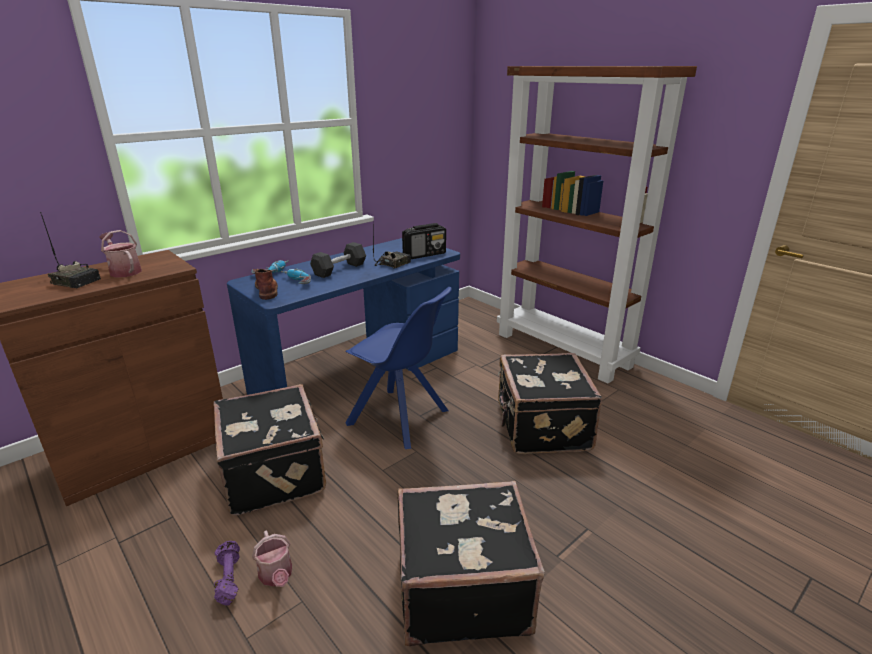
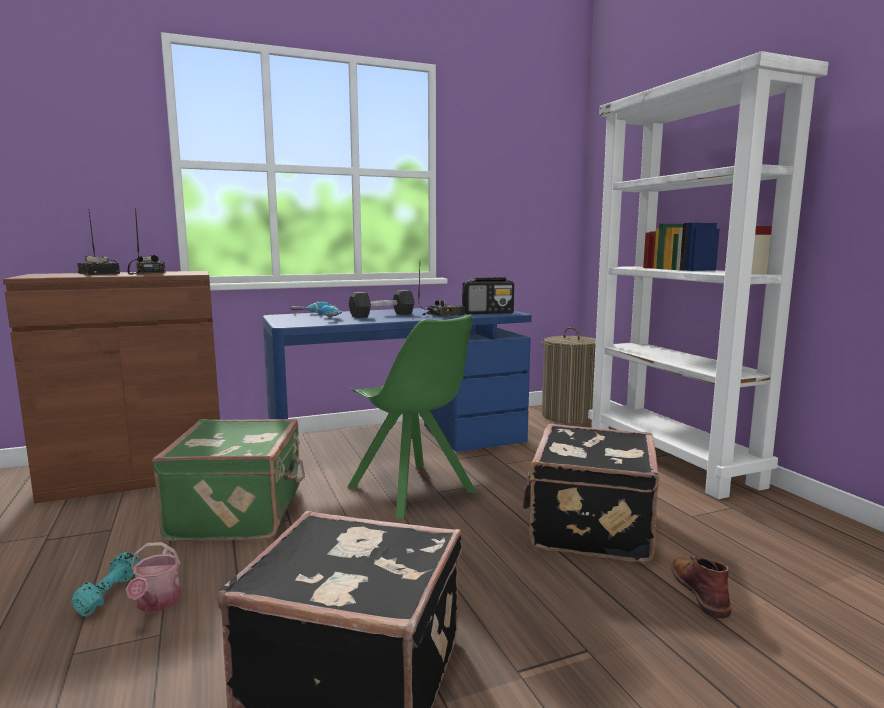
camera: 20 degrees right, 15 degrees down
(124, 271) = (147, 273): watering can -> radio
(228, 579) = (108, 594): purple dumbbell -> turquoise dumbbell
(266, 289) = (291, 319): brown boot -> brown boot (699, 590)
(276, 472) = (240, 513): black suitcase -> green suitcase
(400, 418) = (413, 491): blue chair -> green chair
(472, 315) = (568, 416): none -> laundry basket
(564, 350) = (671, 459): brown bookcase -> white bookcase

